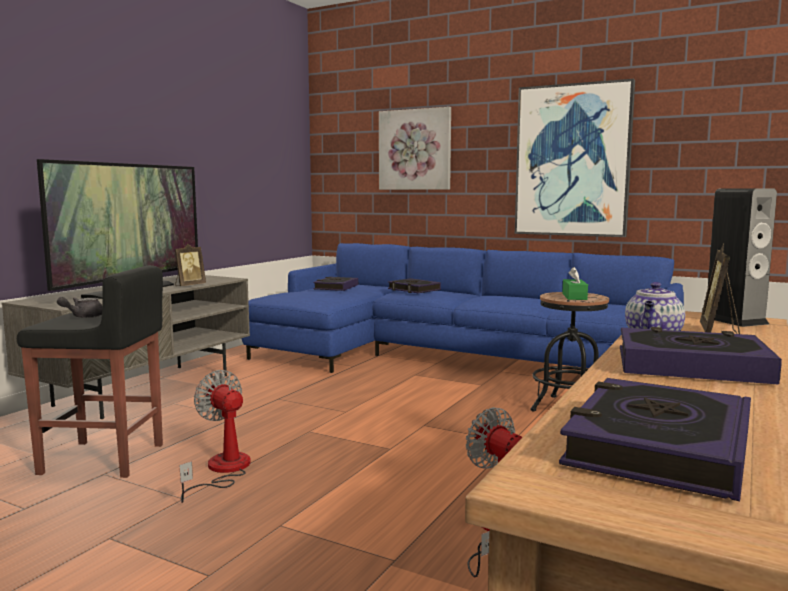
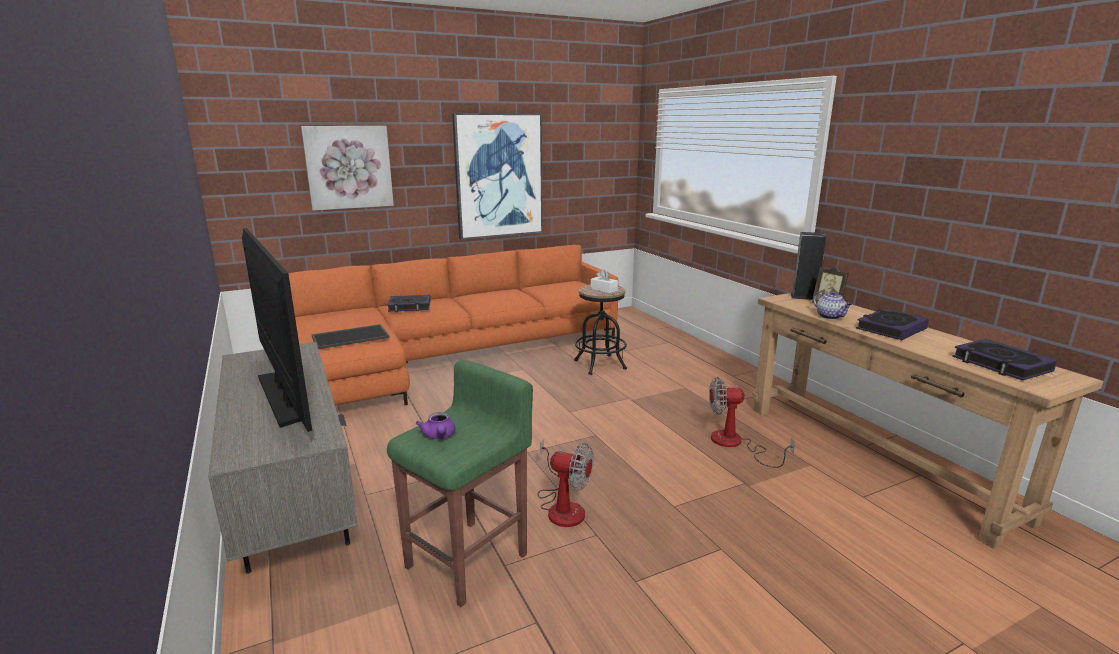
camera: 55 degrees left, 10 degrees up
(83, 317) = (439, 436): grey teapot -> purple teapot
(104, 459) = (468, 560): black stool -> green stool
(189, 285) = (307, 369): picture frame -> none
(222, 470) = (562, 506): fan -> fan turned 150 degrees counterclockwise
(317, 294) = (351, 336): none -> tray
(336, 287) = (335, 323): book -> none
(443, 357) = (444, 357): blue sofa -> orange sofa
(574, 297) = (603, 290): green tissue box -> white tissue box

